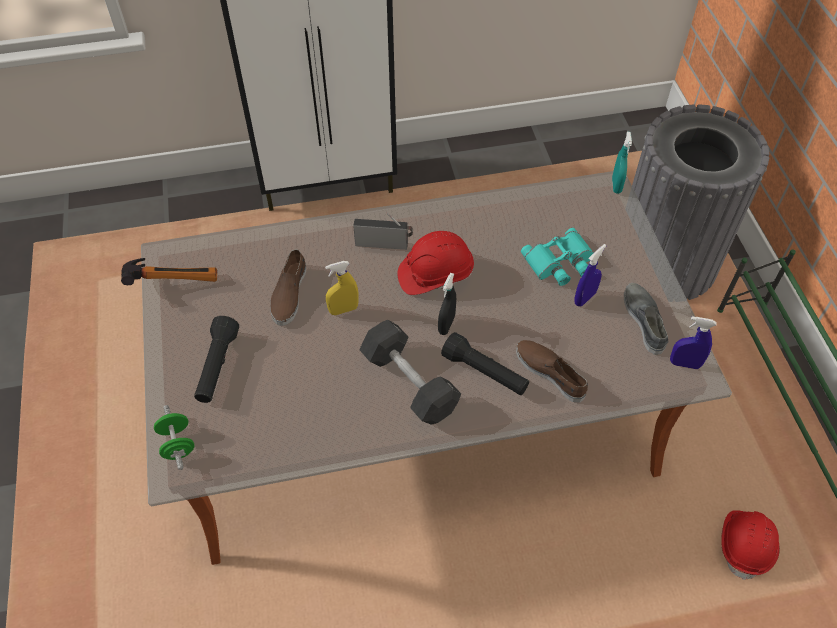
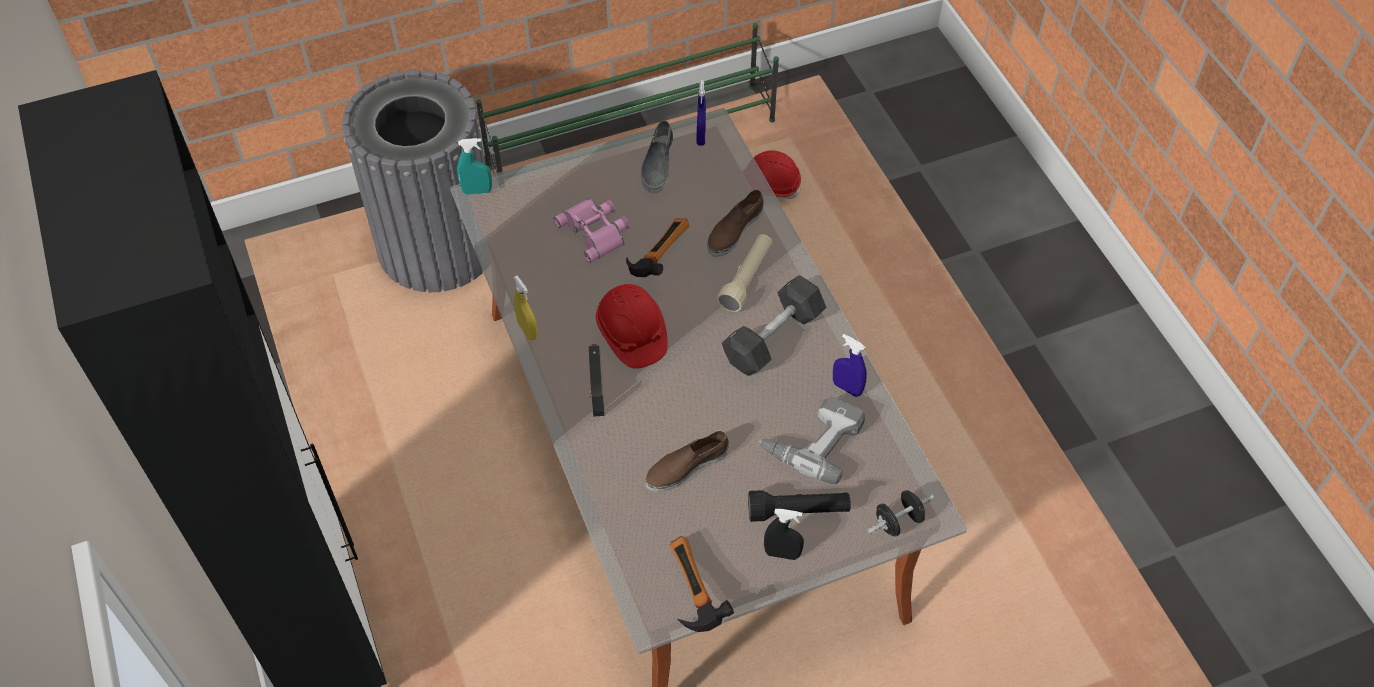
camera: 100 degrees left, 0 degrees up
(177, 444) = (898, 521): green dumbbell -> black dumbbell
(285, 392) = (812, 441): none -> power drill
(289, 294) = (686, 466): brown shoe -> brown shoe turned 150 degrees clockwise
(343, 309) = (696, 409): yellow spray bottle -> yellow spray bottle (527, 330)
(446, 325) = (696, 316): black spray bottle -> black spray bottle (782, 553)
(485, 372) = (747, 279): black flashlight -> beige flashlight
(524, 304) = (656, 256): none -> hammer
(560, 263) = (596, 231): turquoise binoculars -> pink binoculars
(585, 298) = (639, 209): blue spray bottle -> blue spray bottle (847, 388)
(644, 320) = (657, 165): grey shoe -> grey shoe turned 60 degrees counterclockwise

